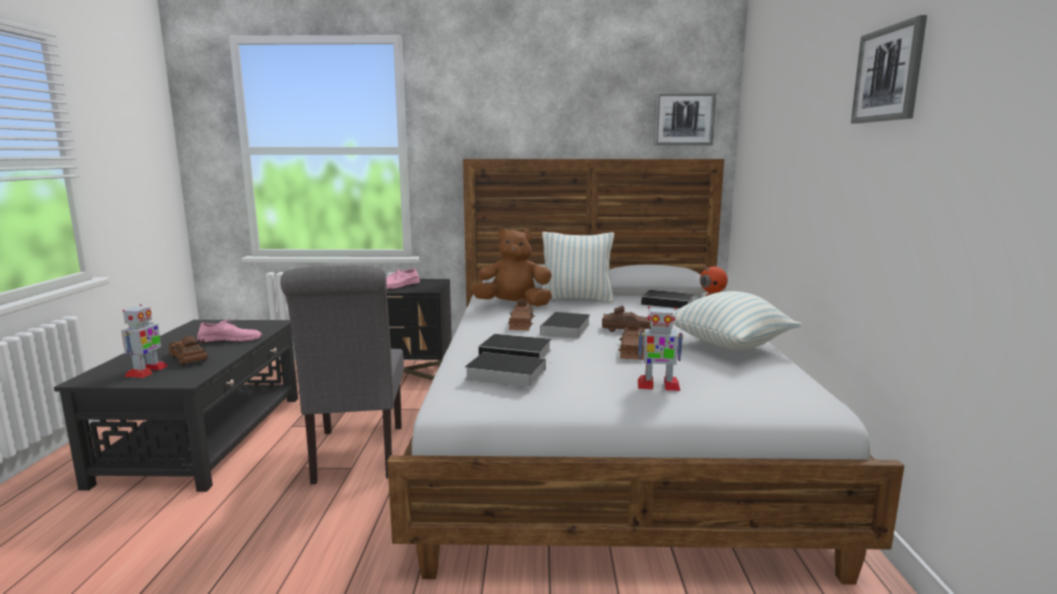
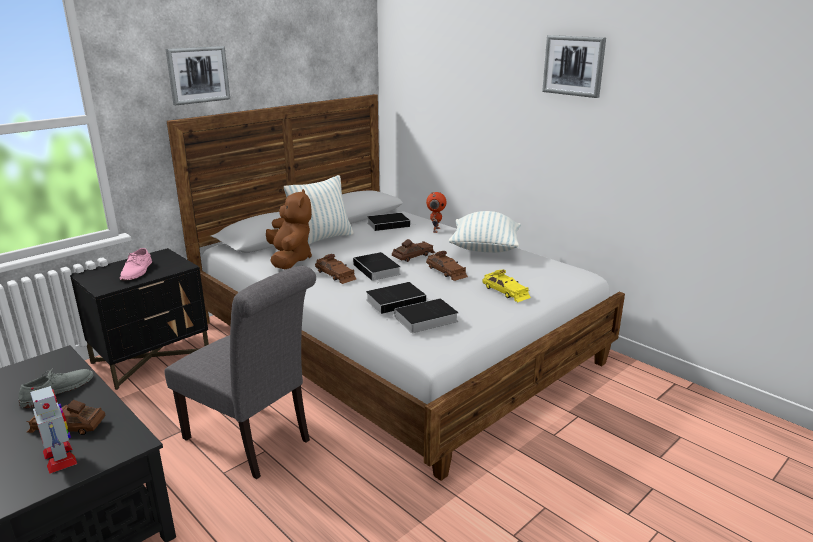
camera: 45 degrees left, 10 degrees up
(230, 339) = (57, 390): pink shoe -> grey shoe
(514, 305) = (290, 259): brown plush toy -> brown plush toy turned 120 degrees clockwise
(658, 385) = (505, 291): toy robot -> yellow toy car
(684, 119) = (343, 62): picture -> picture (198, 75)

